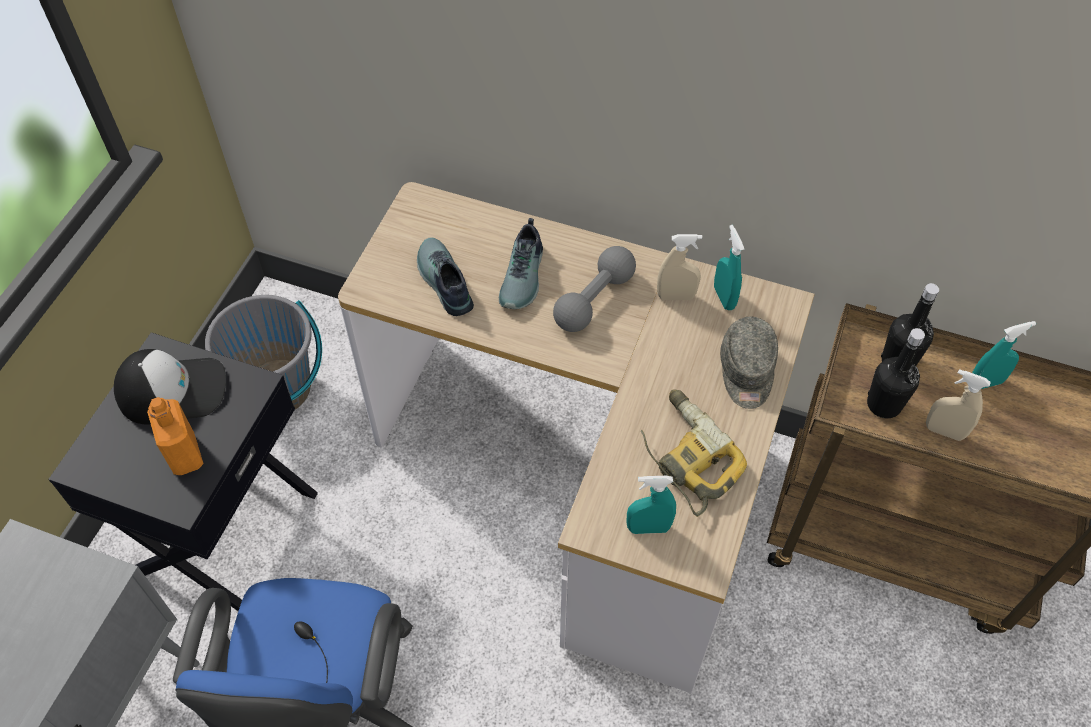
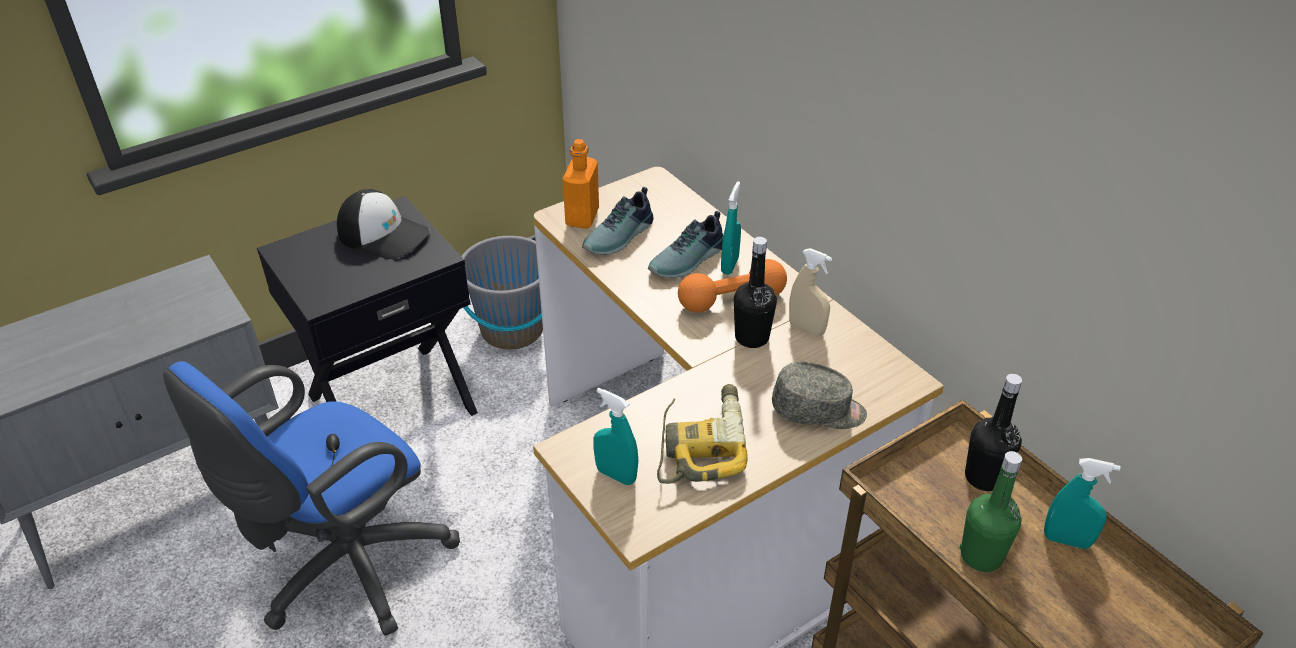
camera: 35 degrees right, 15 degrees down
(185, 455) = (351, 275): orange bottle -> orange bottle (582, 217)
(443, 282) = (621, 237): shoe -> shoe turned 150 degrees counterclockwise
(594, 300) = (731, 300): grey dumbbell -> orange dumbbell
(724, 297) = (850, 349): turquoise spray bottle -> turquoise spray bottle (729, 265)
(746, 372) = (818, 410): grey cap -> grey cap turned 120 degrees counterclockwise
(883, 404) = (935, 503): black bottle -> black bottle (752, 337)
(944, 431) = (981, 556): beige spray bottle -> green bottle

